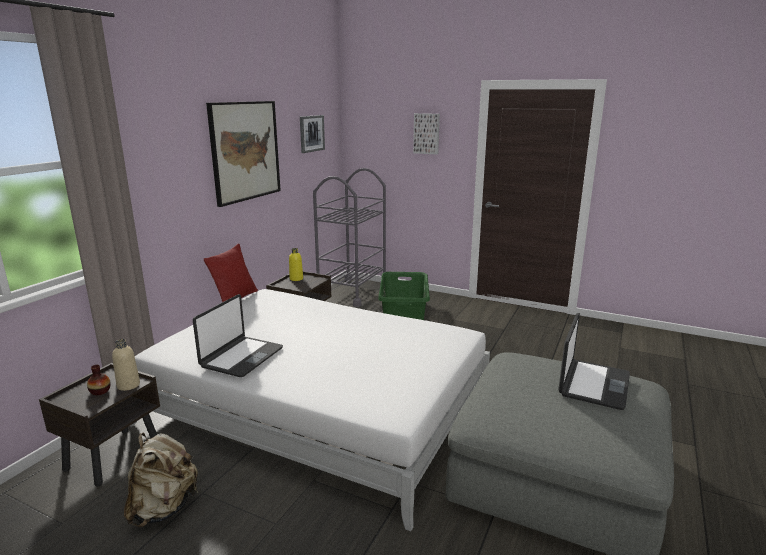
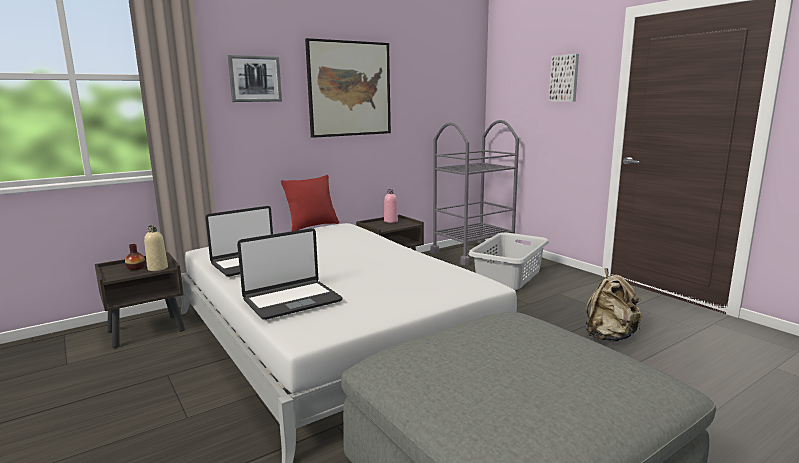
camera: 30 degrees right, 5 degrees down
(164, 508) = (132, 376): beige backpack -> beige backpack (609, 337)
(296, 279) = (391, 221): yellow bottle -> pink bottle
(311, 133) = (440, 81): picture -> picture (255, 79)
(404, 311) = (509, 276): green laundry basket -> grey laundry basket
(593, 384) = (569, 361): laptop -> laptop (292, 300)

